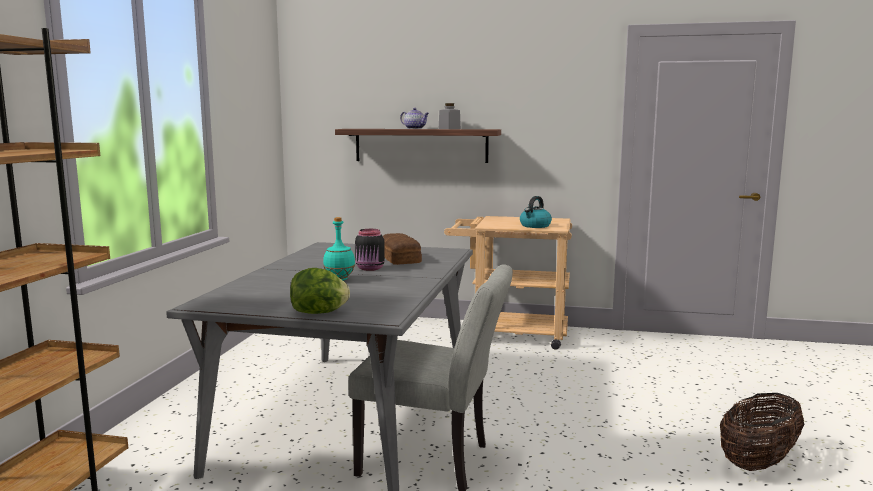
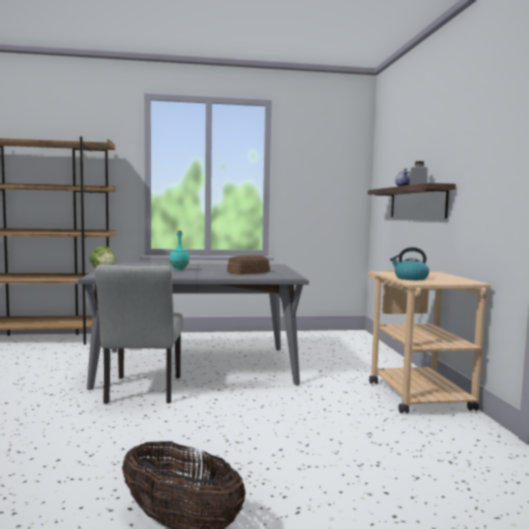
camera: 70 degrees right, 5 degrees down
(370, 268) = (212, 271): black jar -> none

